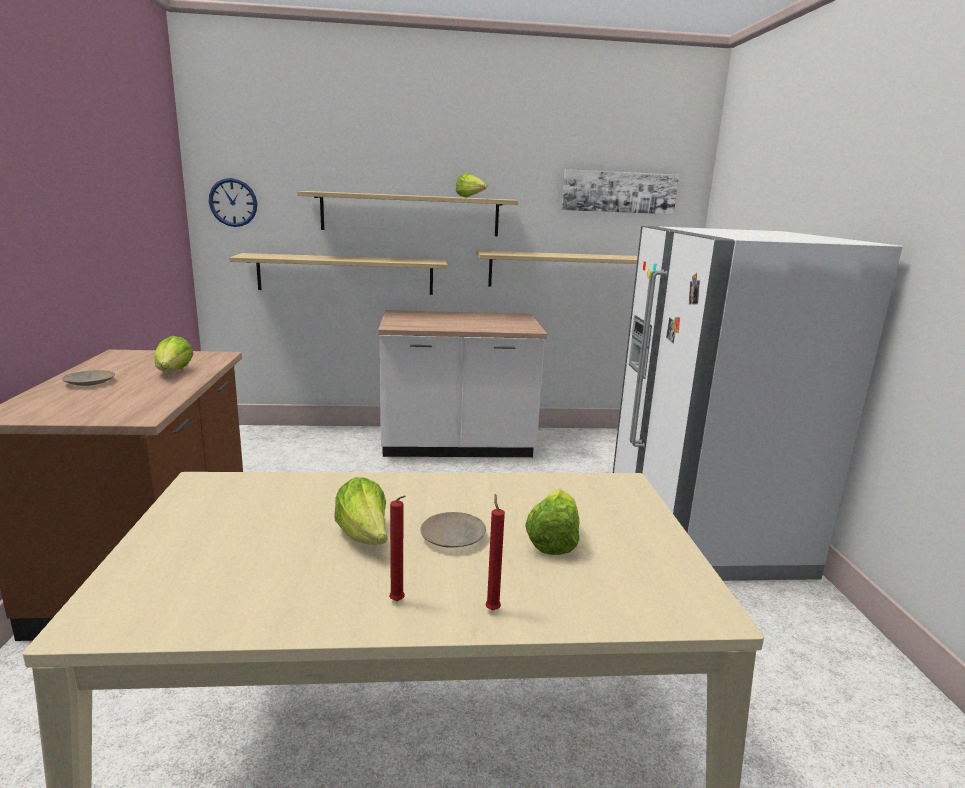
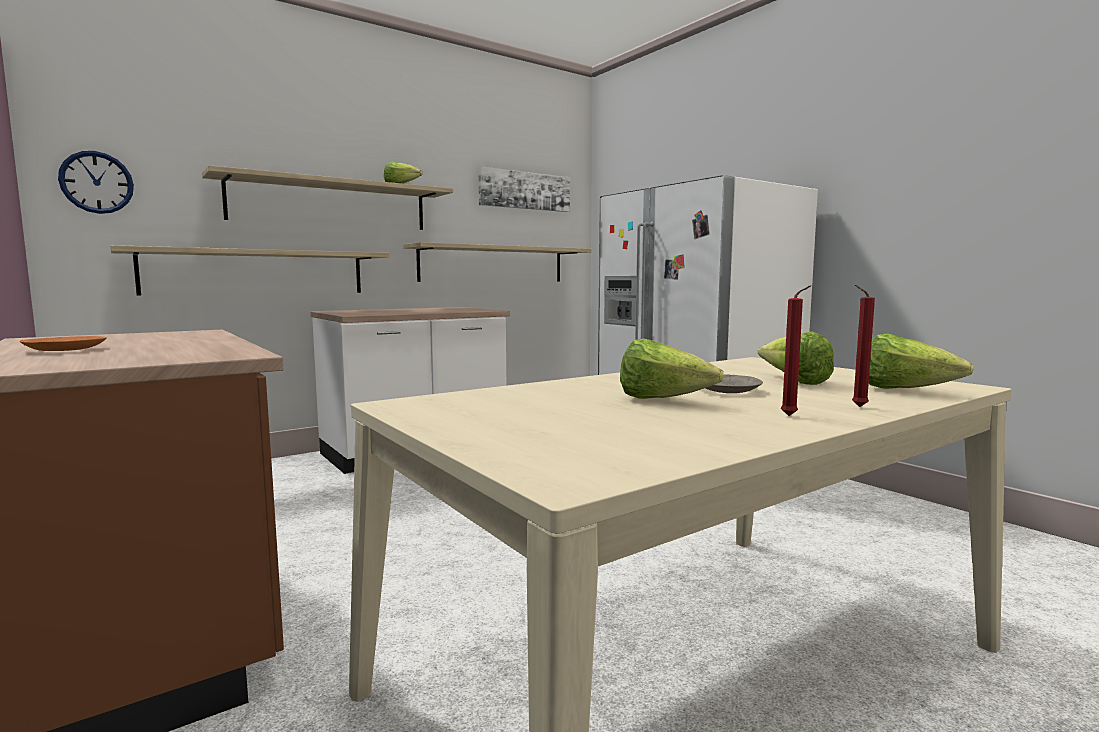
camera: 30 degrees left, 10 degrees down
(89, 383) = (64, 350): beige plate -> orange plate
(173, 372) = (177, 339): lettuce -> lettuce (905, 391)

